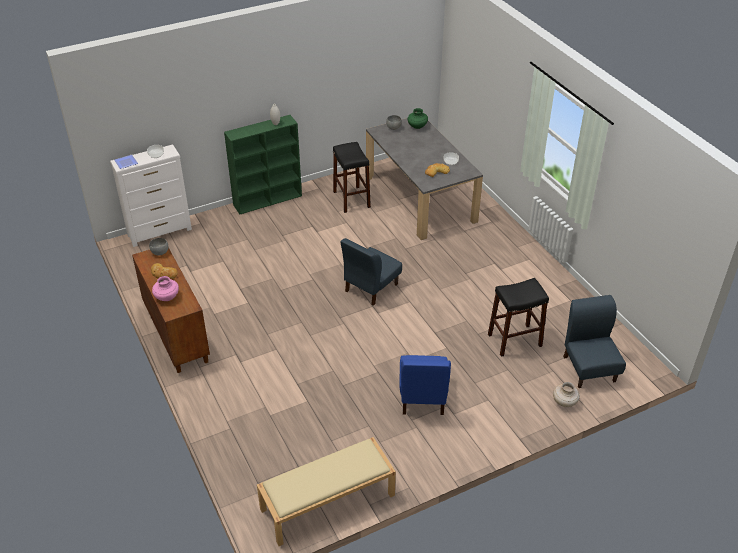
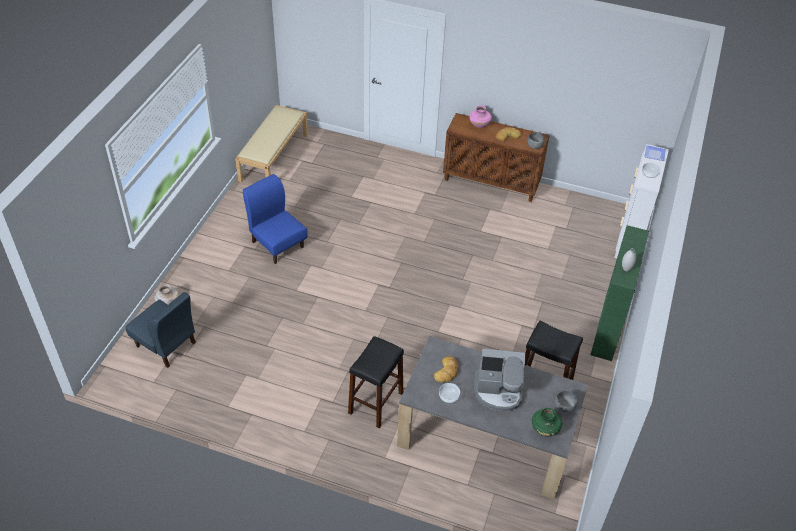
camera: 135 degrees right, 5 degrees up
(371, 287) = (410, 302): blue chair -> none
(419, 150) = (498, 391): none -> coffee machine
(514, 340) = (247, 331): black stool -> black stool (376, 402)

